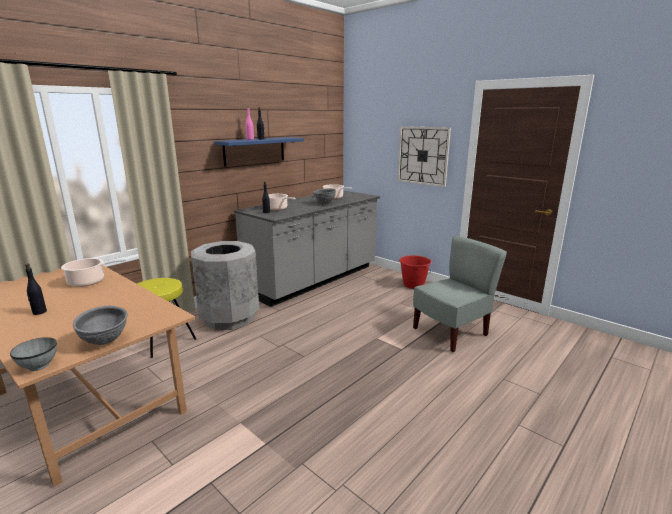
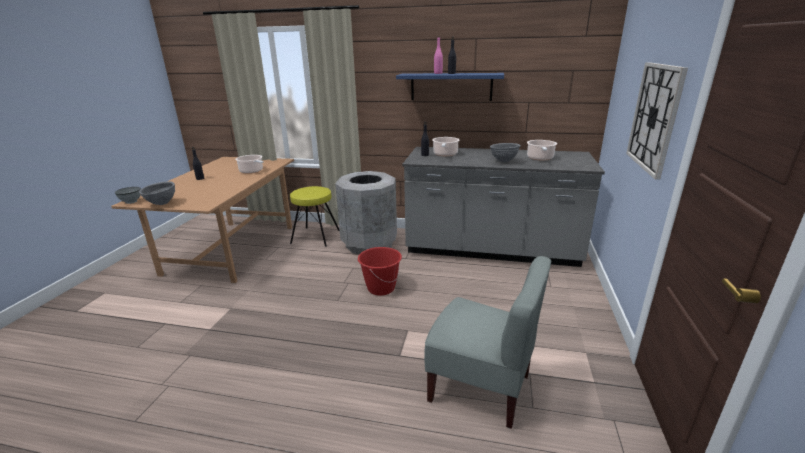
camera: 60 degrees right, 5 degrees up
(413, 285) = (580, 315): red bucket -> red bucket (381, 288)

